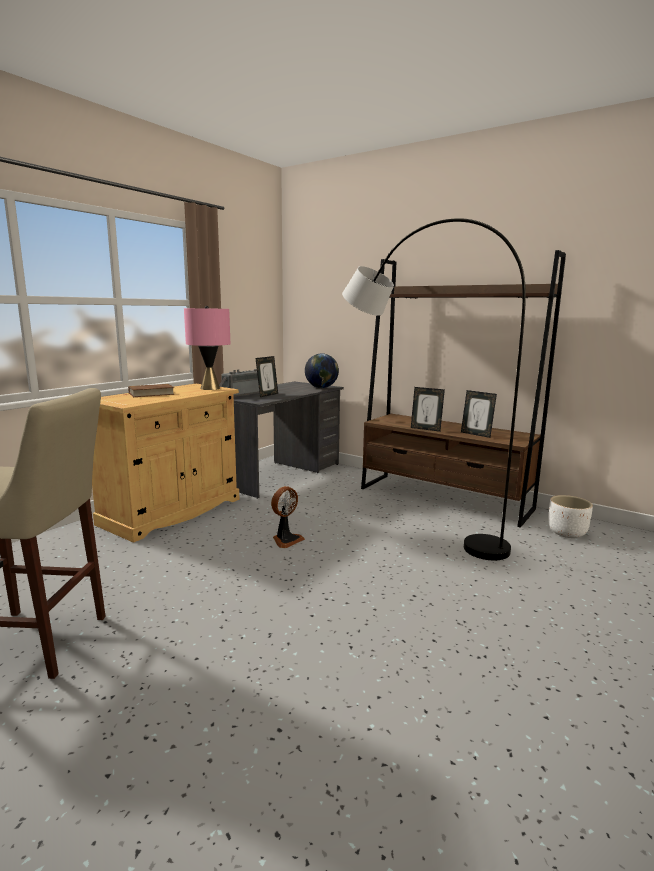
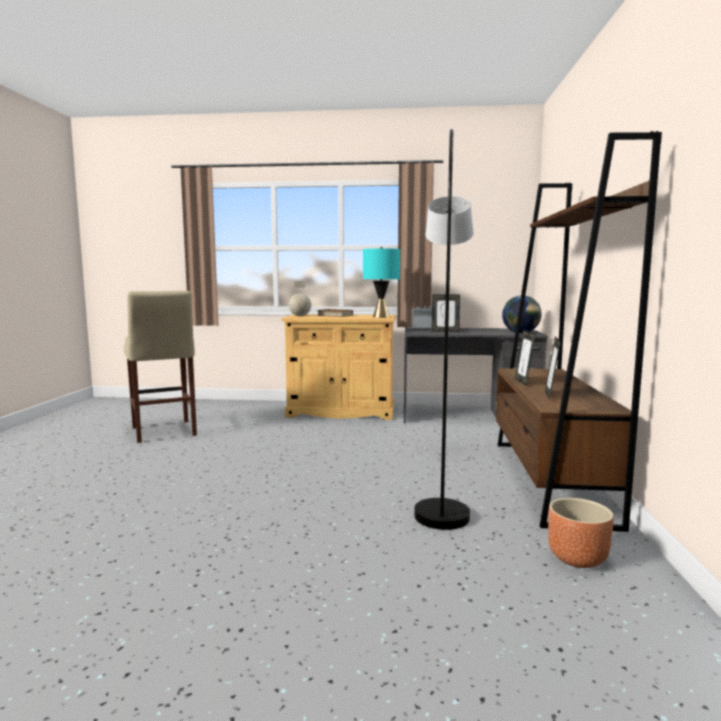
camera: 60 degrees right, 5 degrees down
(119, 401) = (300, 316): none -> globe
(210, 388) = (380, 317): pink table lamp -> turquoise table lamp
(286, 540) = (343, 446): fan -> none
(567, 533) = (578, 558): white planter -> brown planter

